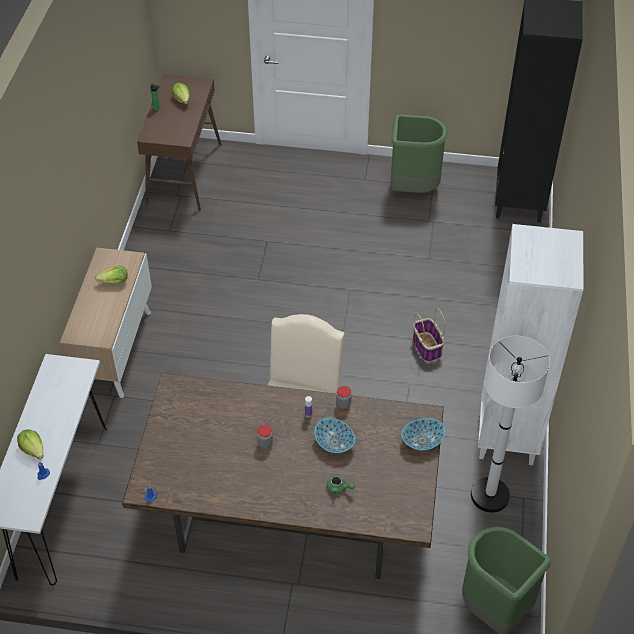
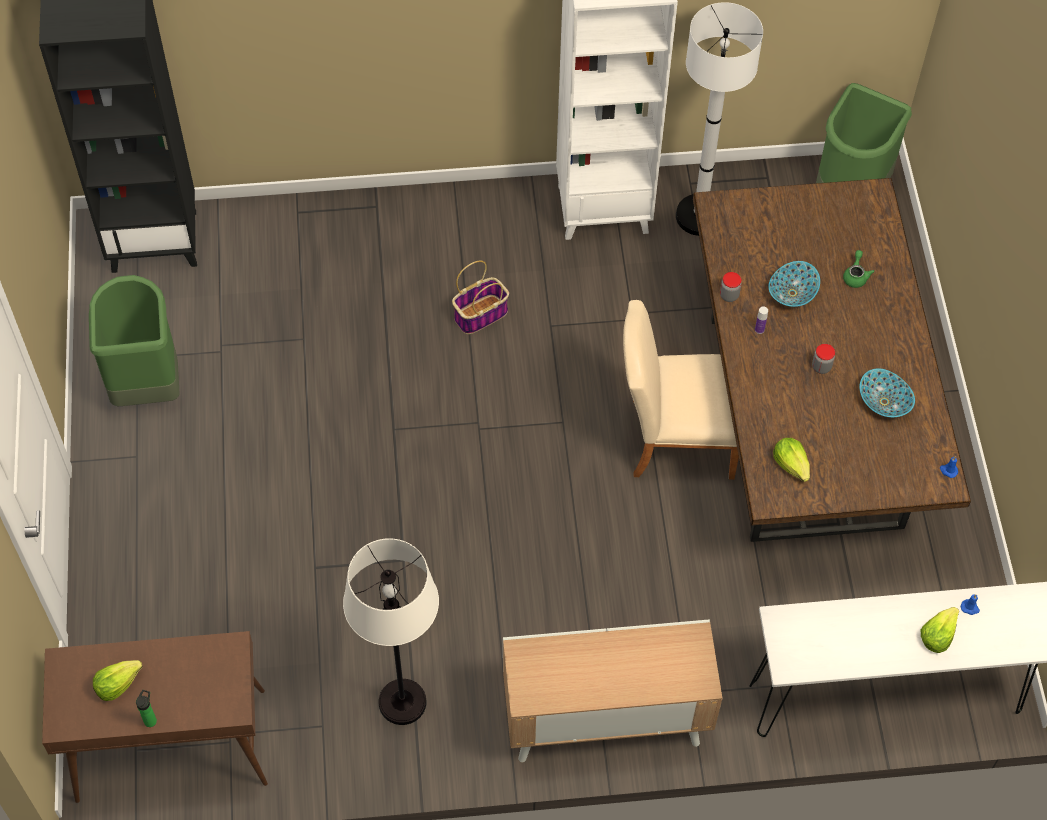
camera: 105 degrees left, 10 degrees up
(114, 282) = (579, 662): lettuce -> lettuce (791, 464)
(167, 264) = (402, 703): none -> white floor lamp
(422, 441) = (755, 205): bowl -> bowl (884, 401)

